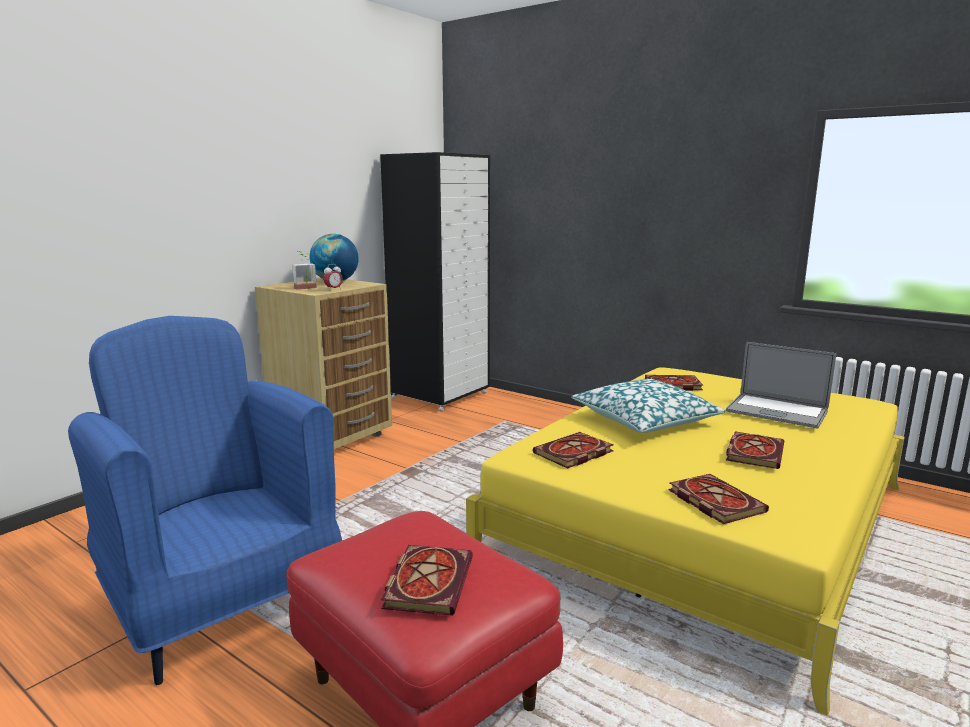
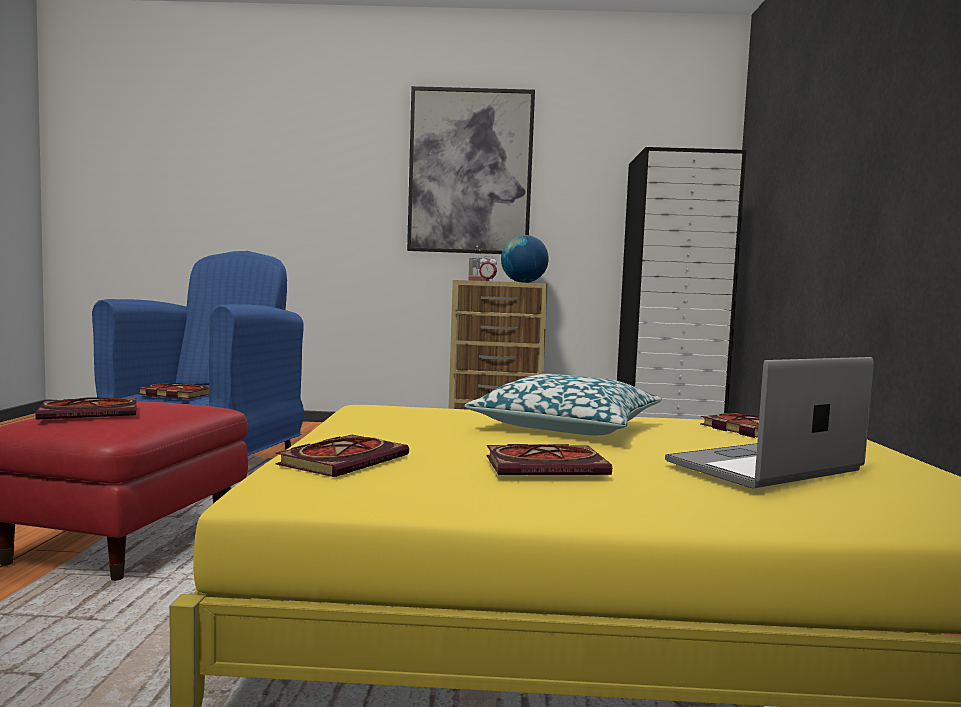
camera: 55 degrees right, 10 degrees down
(249, 162) = (470, 172): none -> picture
(573, 453) = (406, 417): book -> book (175, 394)
(776, 411) = (763, 466): laptop -> laptop turned 60 degrees clockwise

